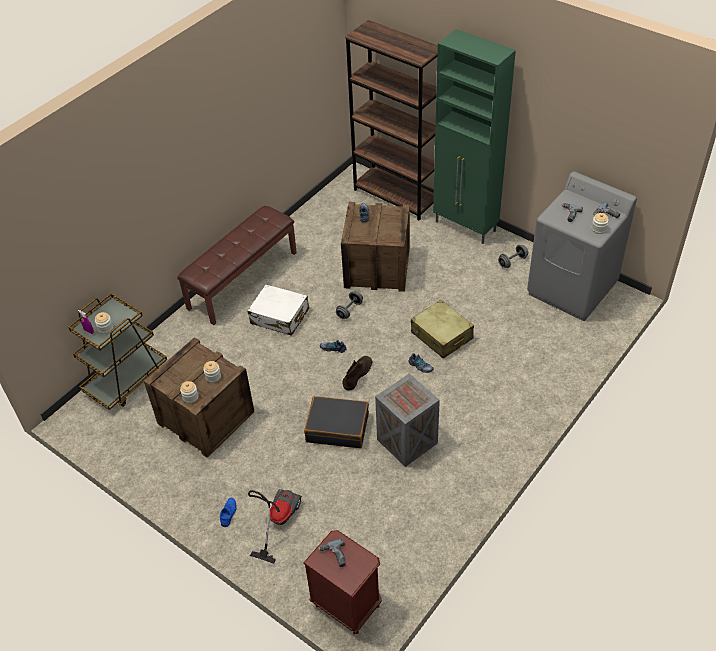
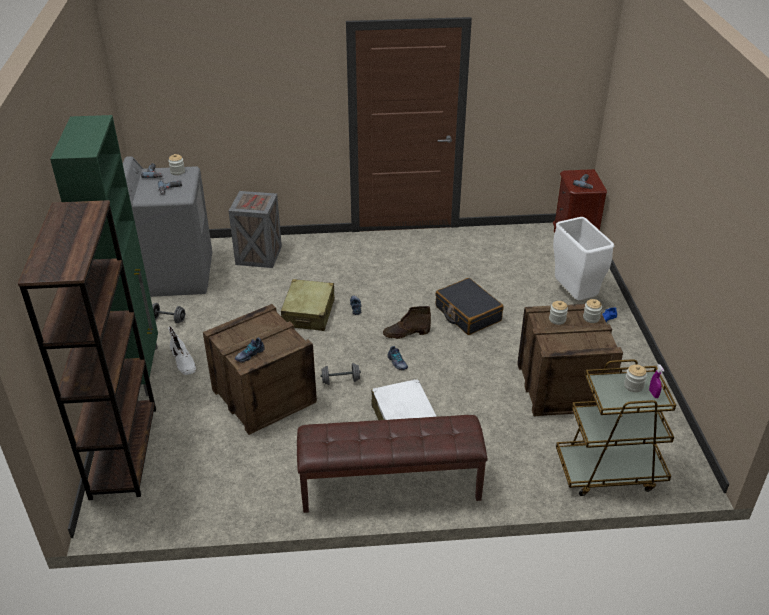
camera: 135 degrees left, 10 degrees down
(277, 521) = (573, 296): vacuum cleaner -> white trash can
(407, 440) = (431, 278): crate -> crate (258, 256)
(453, 249) = (183, 362): none -> white boot

